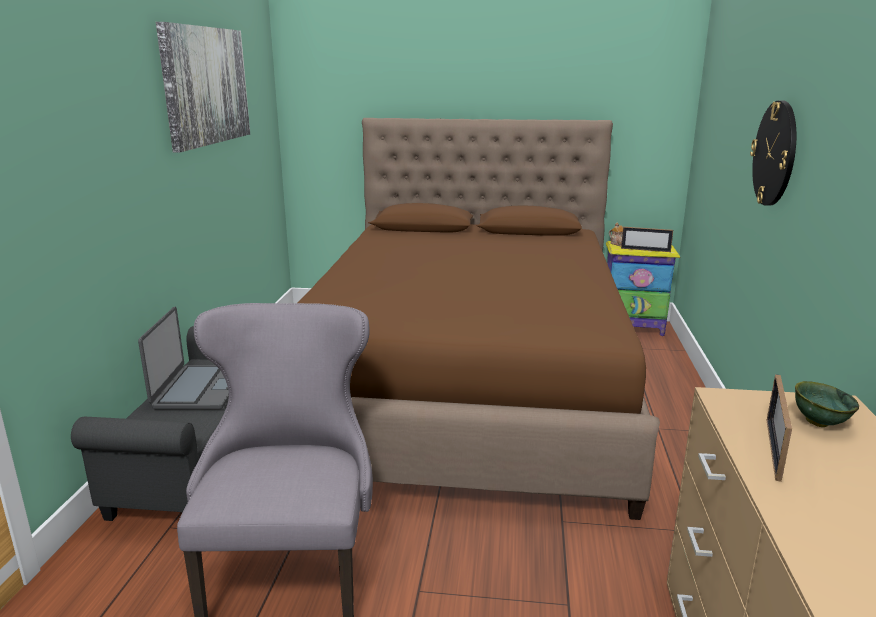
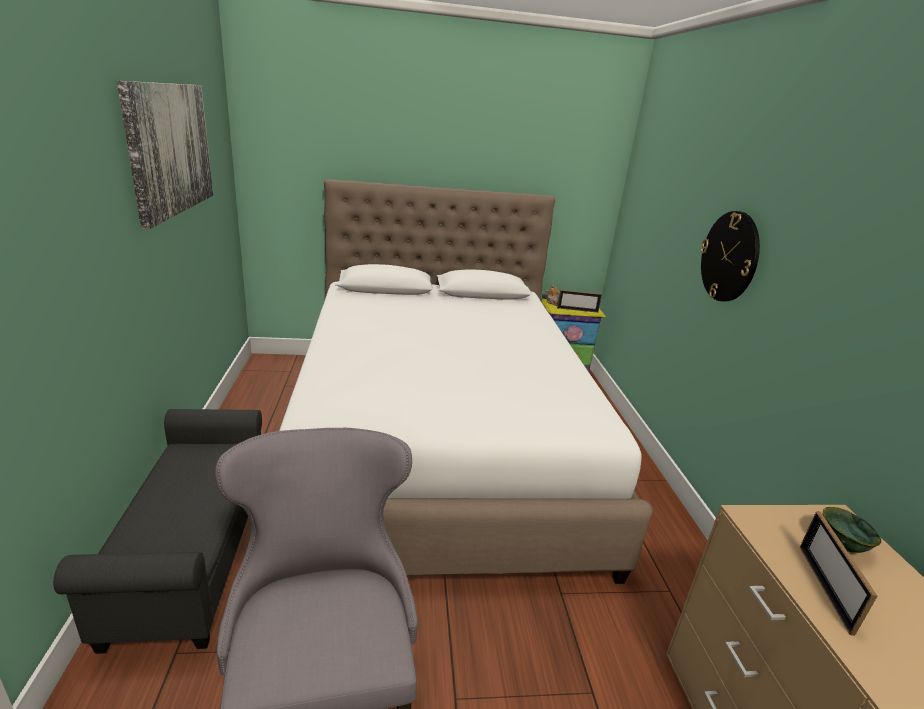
camera: 15 degrees left, 5 degrees up
(199, 389) = (189, 486): laptop -> none
(468, 383) = (439, 440): brown bed -> white bed

